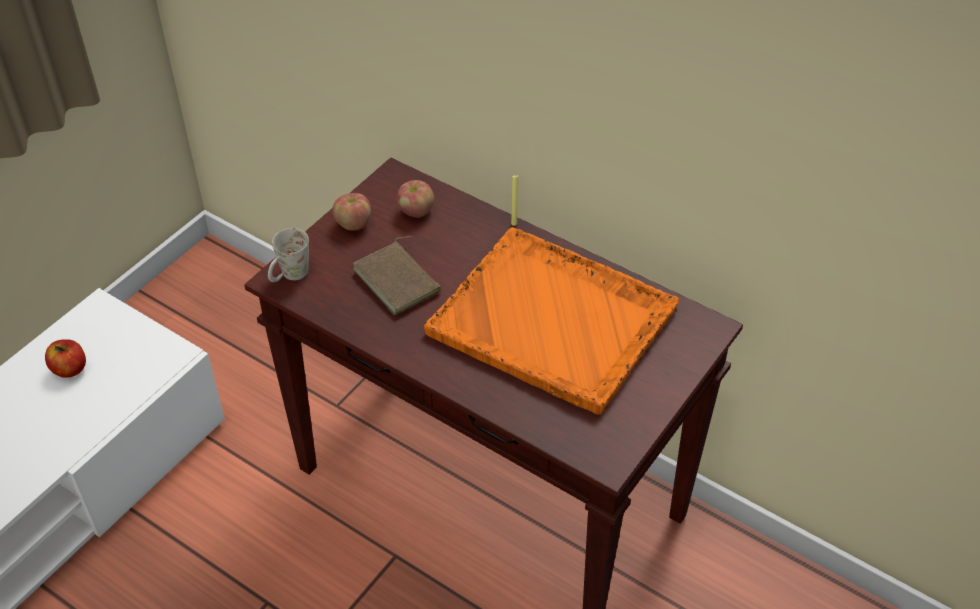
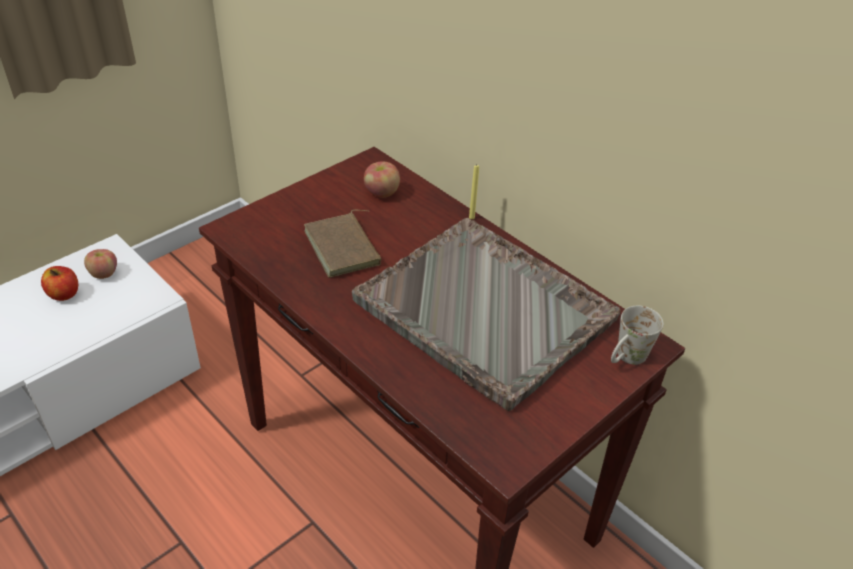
camera: 10 degrees right, 5 degrees down
(289, 277) = (243, 228): white mug -> white mug (626, 359)
(353, 224) = (319, 193): apple -> apple (104, 273)
(554, 322) = (486, 311): orange tray -> grey tray

